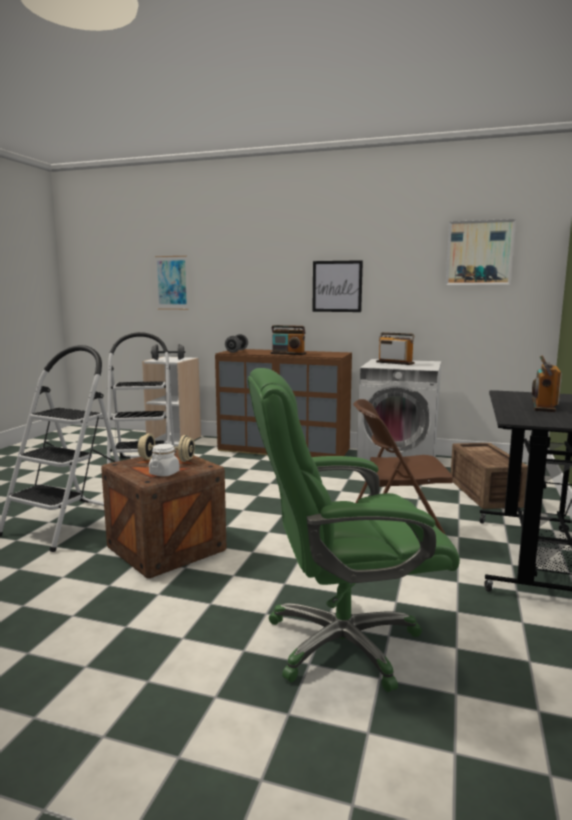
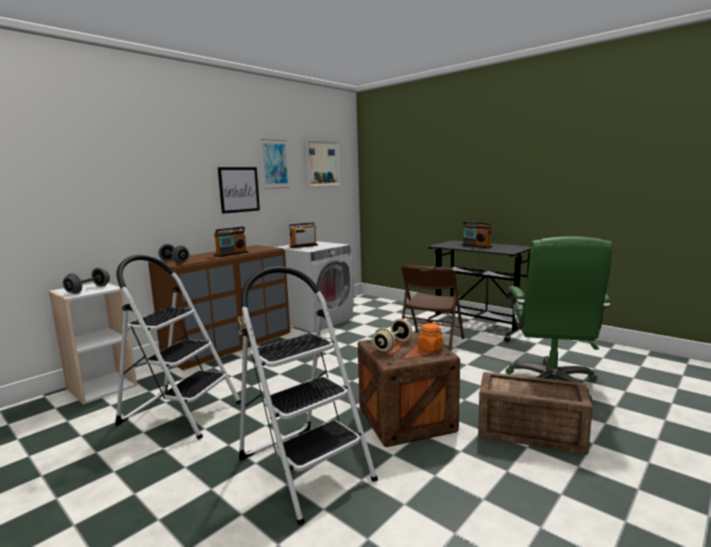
camera: 65 degrees left, 0 degrees up
(164, 473) = (430, 348): white jar -> orange jar
(172, 283) = (48, 192): picture -> picture (275, 164)
(484, 493) = (390, 314): crate -> crate (532, 433)

